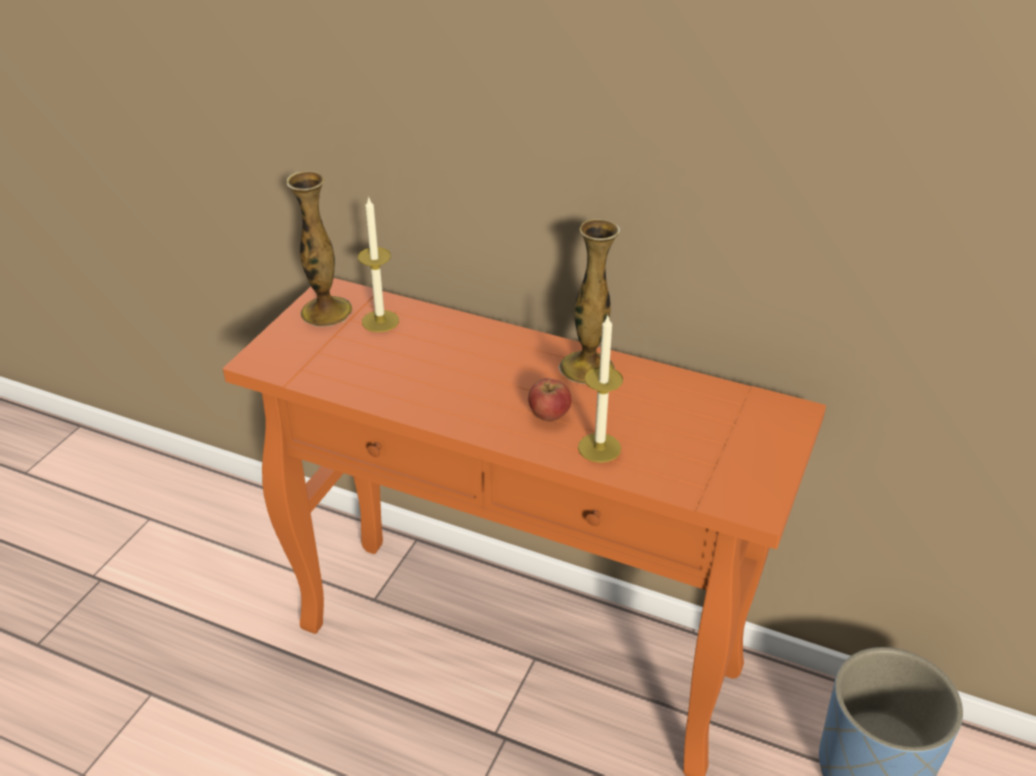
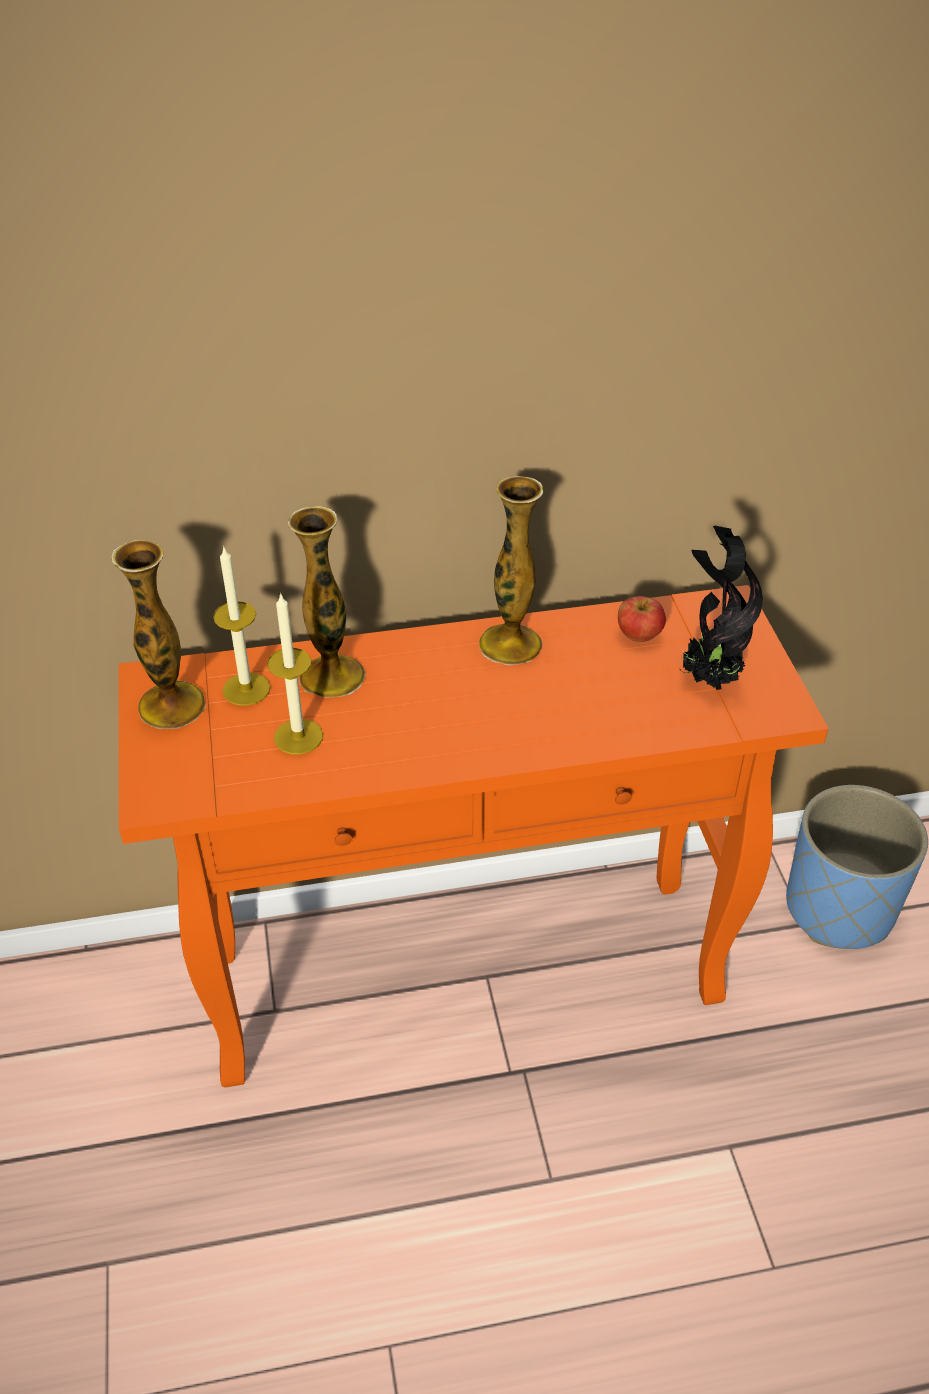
camera: 35 degrees left, 5 degrees up
(442, 336) = (332, 676): none -> vase
(549, 415) = (525, 711): apple -> apple (639, 635)
(599, 448) = (603, 721): candle -> candle (298, 736)
(713, 455) = (707, 679): none -> potted plant

